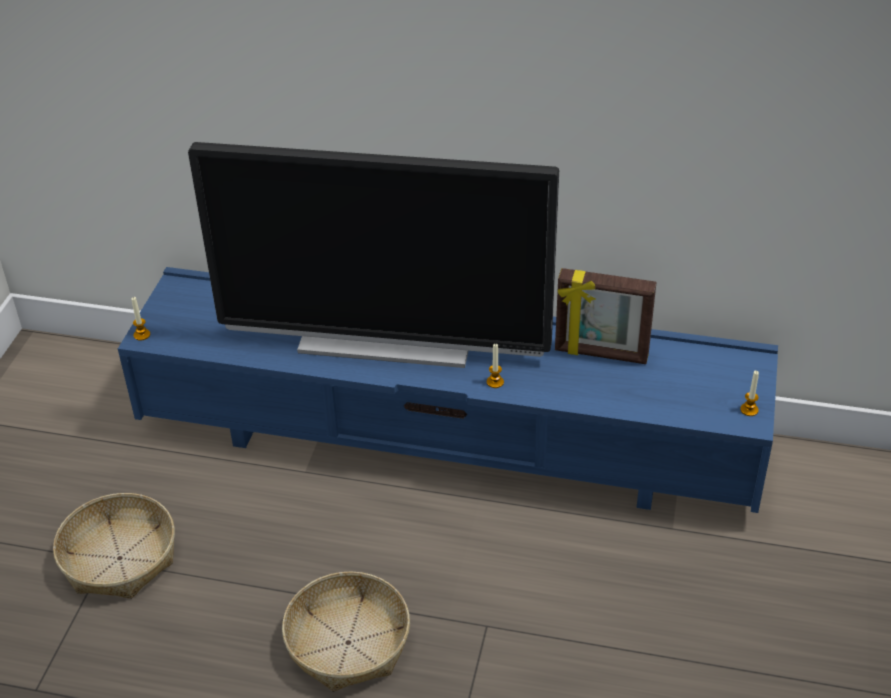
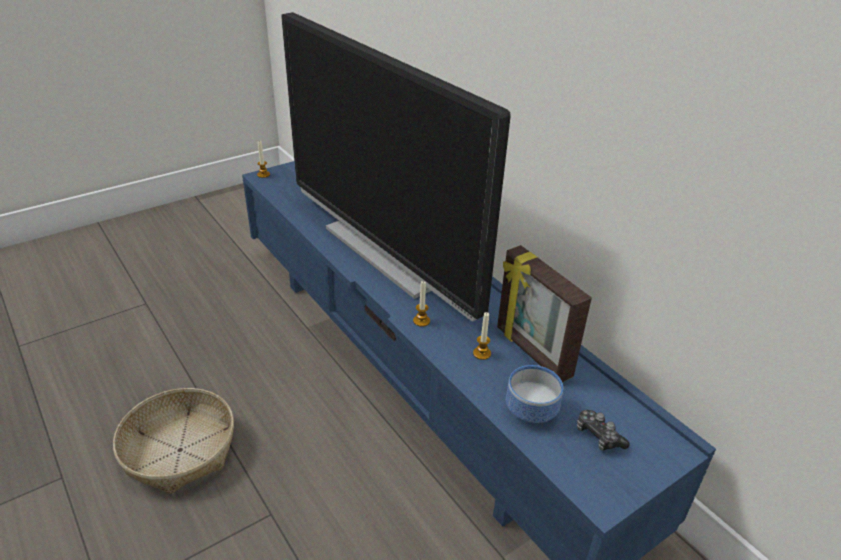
camera: 40 degrees right, 5 degrees down
(120, 559) = (152, 307): basket -> none
(649, 397) = (529, 411): none -> bowl
(707, 384) = (598, 436): none -> game controller
(749, 410) = (613, 487): candle -> candle (482, 353)

